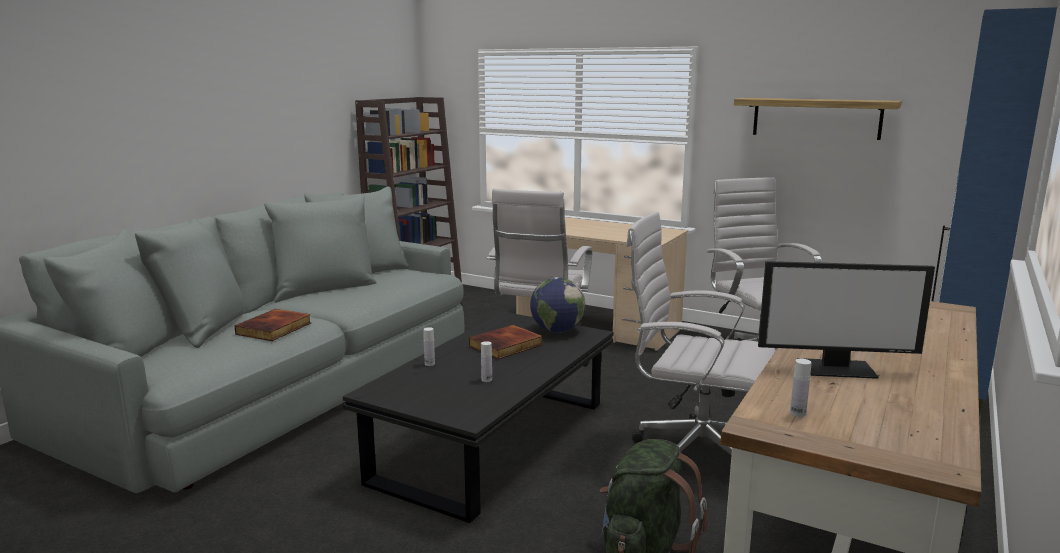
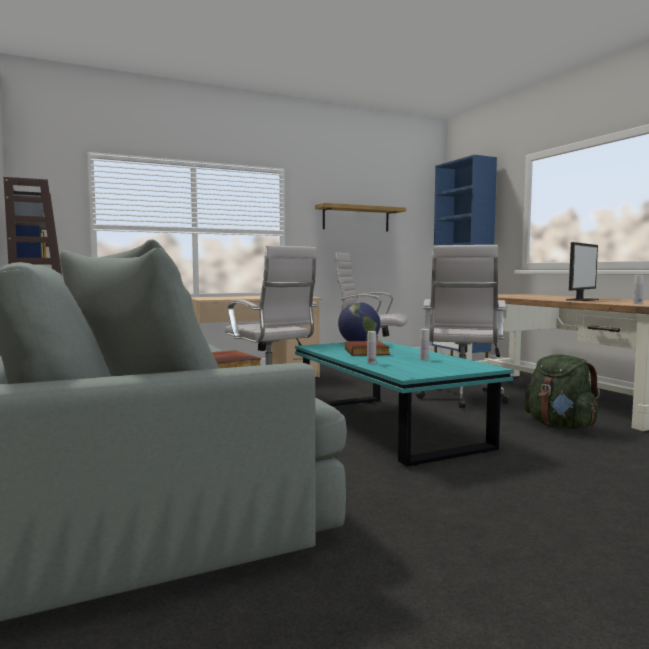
camera: 55 degrees left, 10 degrees down
(494, 442) = (387, 427): black coffee table -> turquoise coffee table
(692, 452) = (461, 398): white office chair -> white office chair turned 45 degrees counterclockwise

